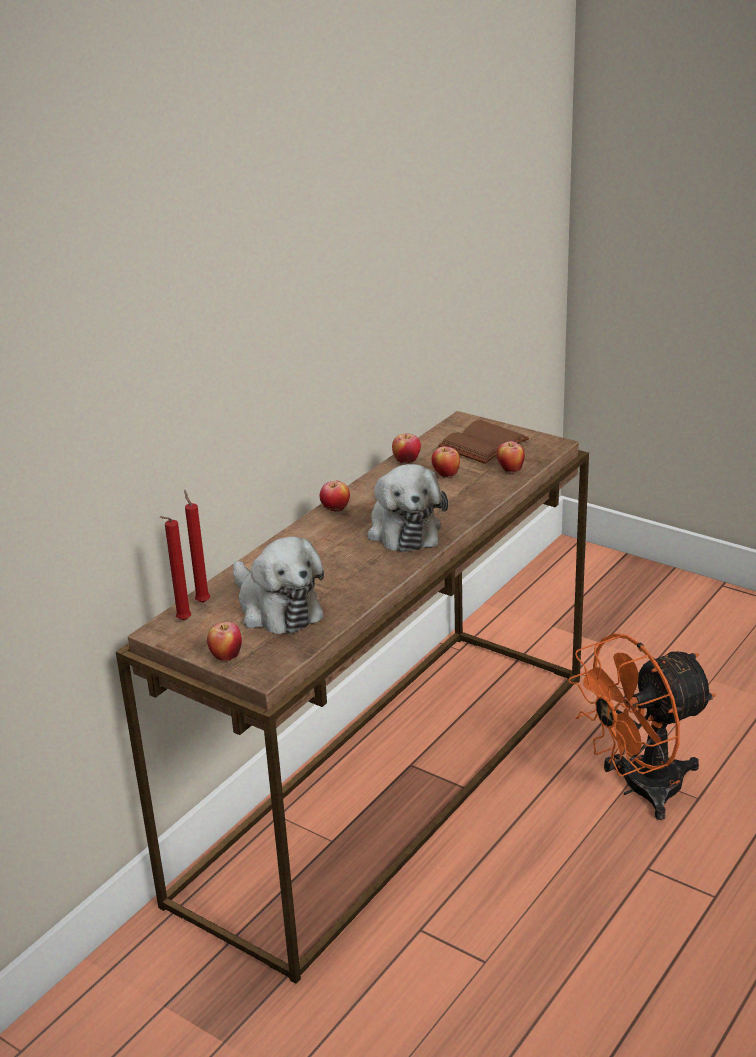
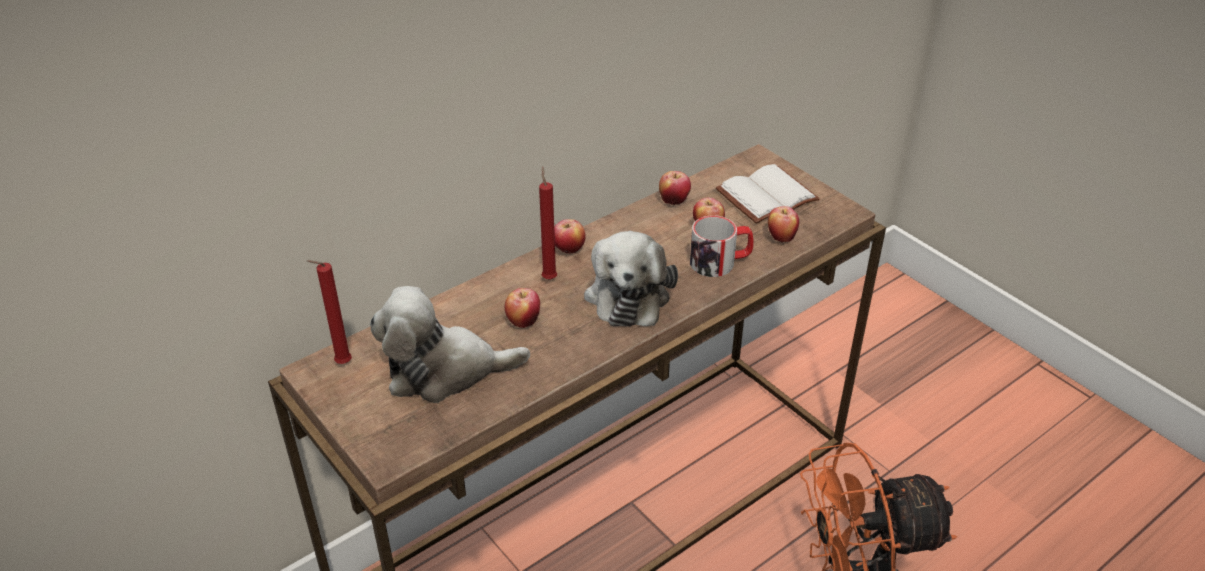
camera: 15 degrees right, 10 degrees up
(202, 601) = (374, 341): red candle -> red candle (549, 277)
(226, 656) = (361, 425): apple -> apple (523, 321)
(276, 608) = (444, 371): plush toy -> plush toy turned 105 degrees clockwise
(469, 495) = (720, 262): none -> mug
(482, 444) = (766, 195): brown book -> white book

